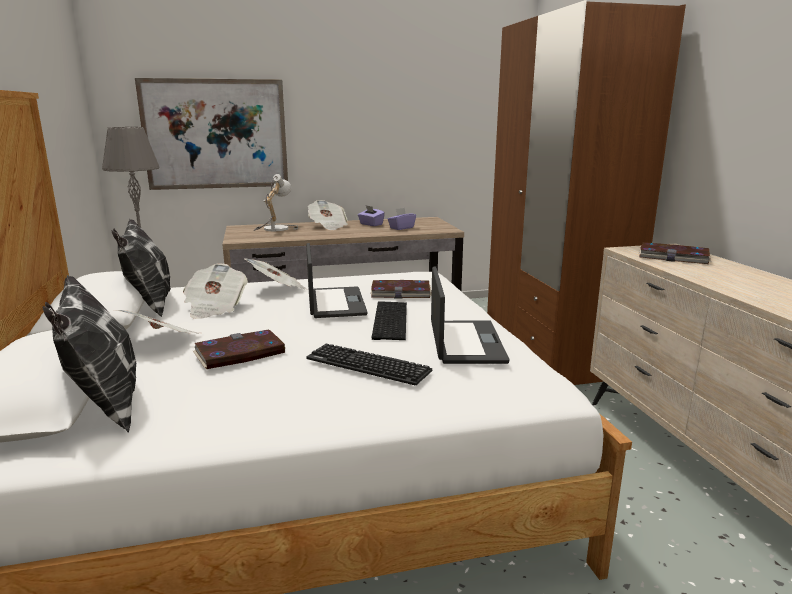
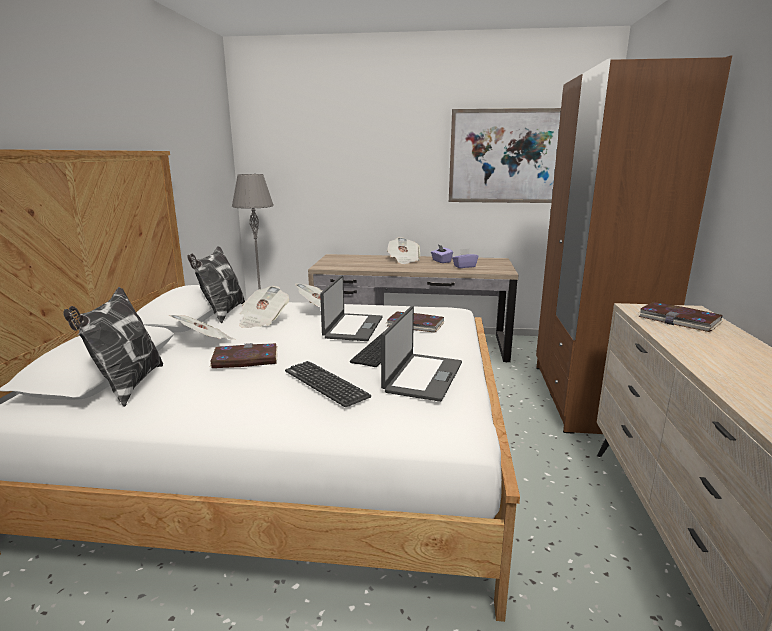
camera: 20 degrees right, 0 degrees up
(215, 134) = (322, 180): picture -> picture (509, 156)
(274, 228) = (359, 259): table lamp -> none

